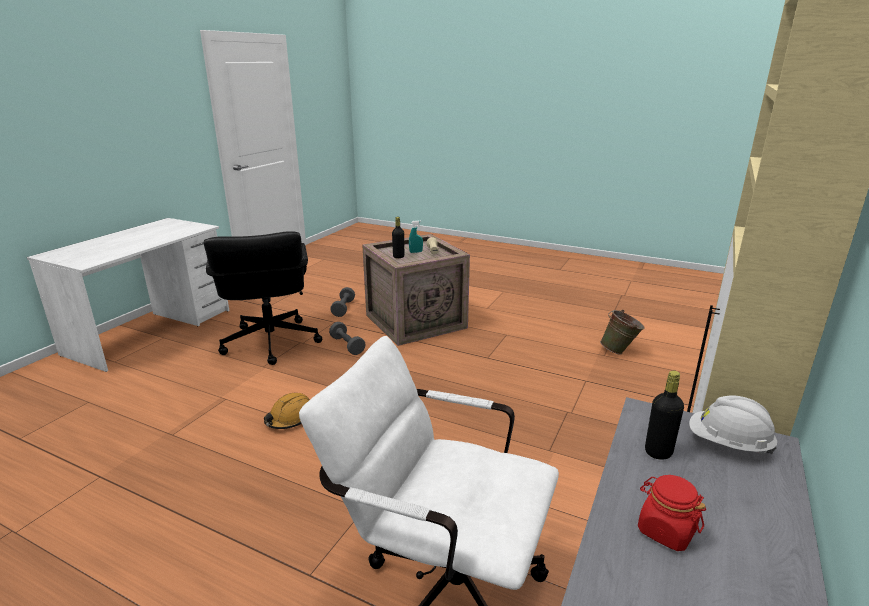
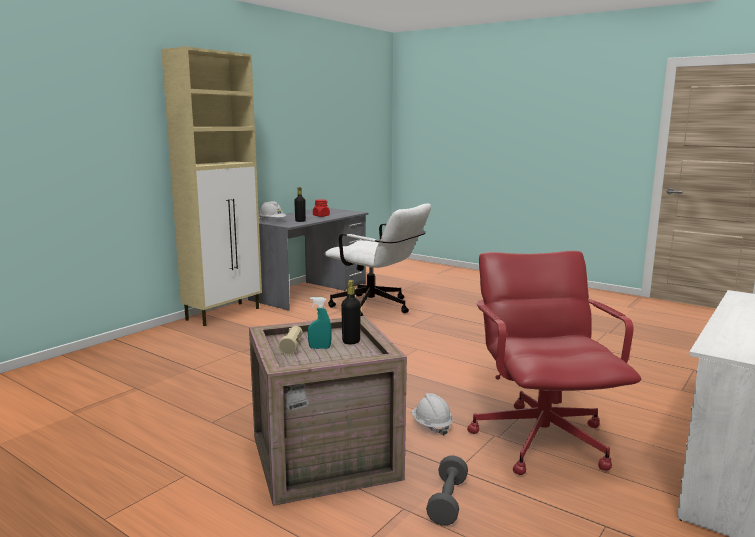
camera: 170 degrees left, 10 degrees down
(270, 343) = (542, 439): black office chair -> red office chair
(290, 418) = (473, 364): orange hard hat -> none
(347, 345) = (431, 425): grey dumbbell -> white hard hat
(620, 351) = (110, 390): green bucket -> none

